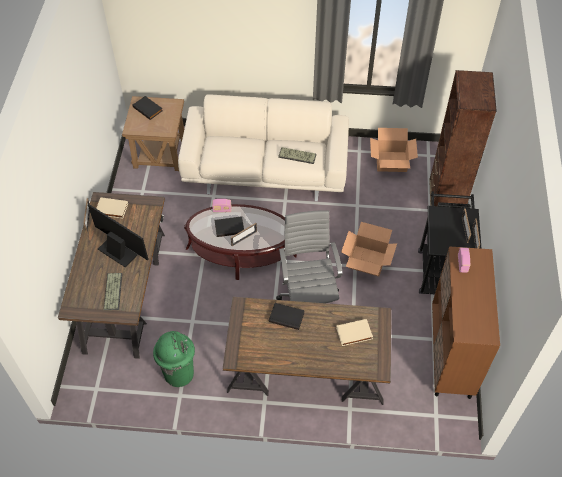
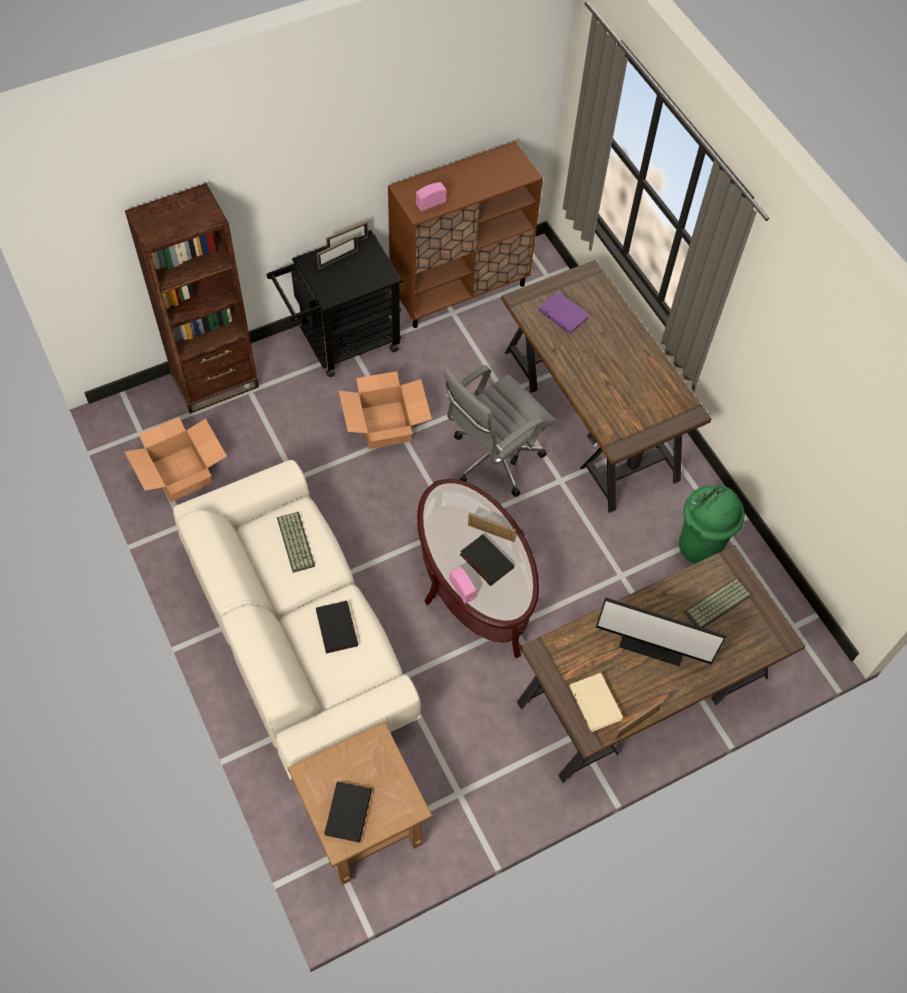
camera: 125 degrees left, 5 degrees up
(119, 250) = (653, 642): monitor -> monitor turned 75 degrees counterclockwise
(287, 316) = (594, 389): black book -> black book (335, 628)
(354, 334) = (564, 314): beige book -> purple book

